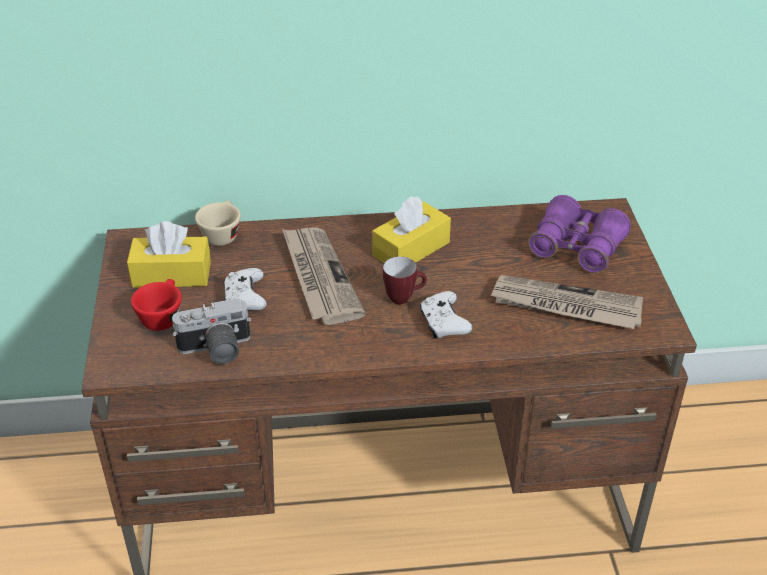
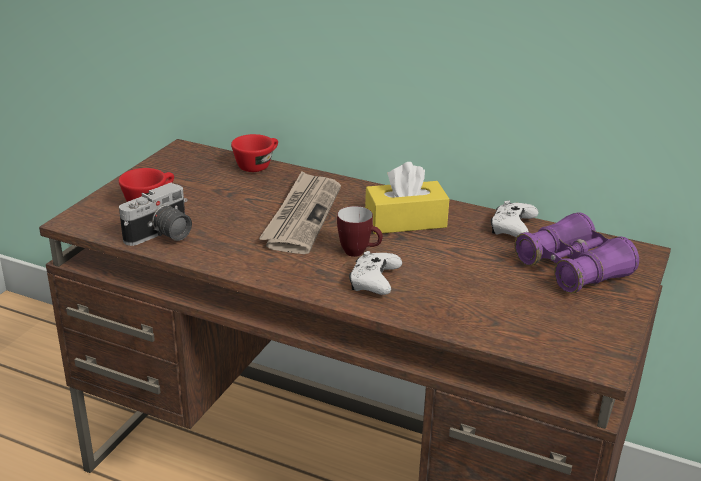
camera: 30 degrees right, 10 degrees down
(171, 274) = (189, 178): yellow tissue box -> none
(216, 350) = (162, 236): camera -> camera turned 60 degrees counterclockwise
(221, 234) = (257, 165): beige cup -> red cup
(245, 298) = (225, 210): white game controller -> white game controller (512, 228)
(565, 306) = (510, 309): newspaper -> none

